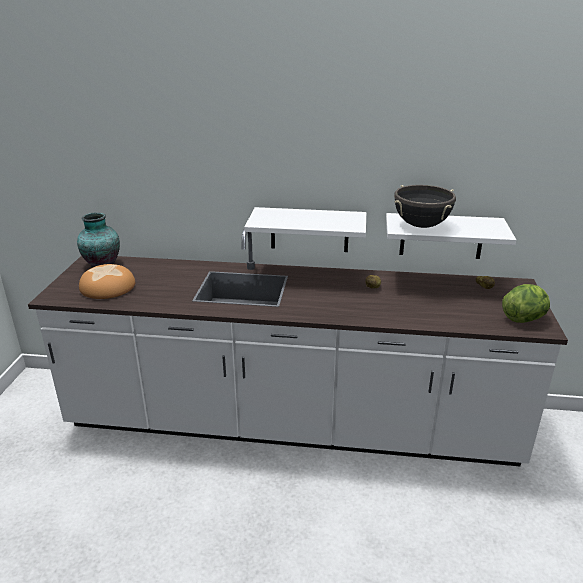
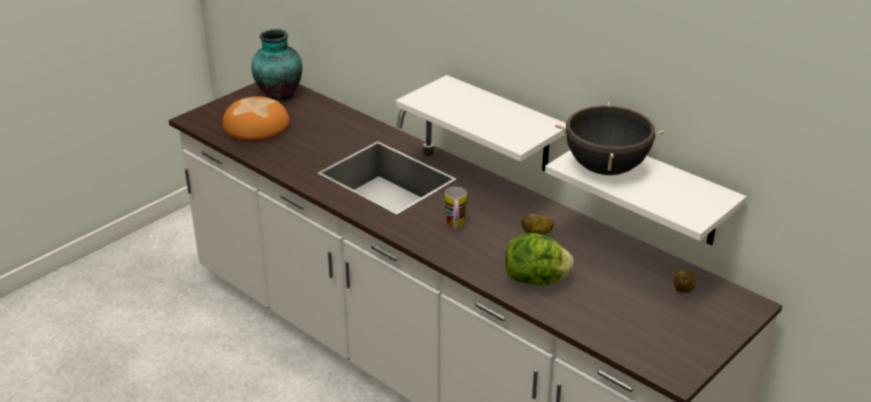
camera: 35 degrees right, 5 degrees up
(324, 300) = (455, 227): none -> mug
(524, 319) = (670, 350): lettuce -> lettuce (536, 280)

